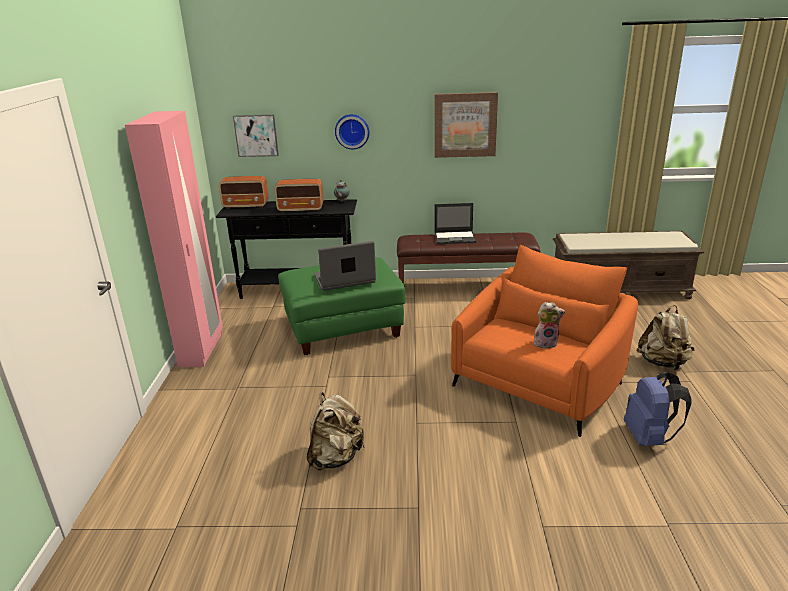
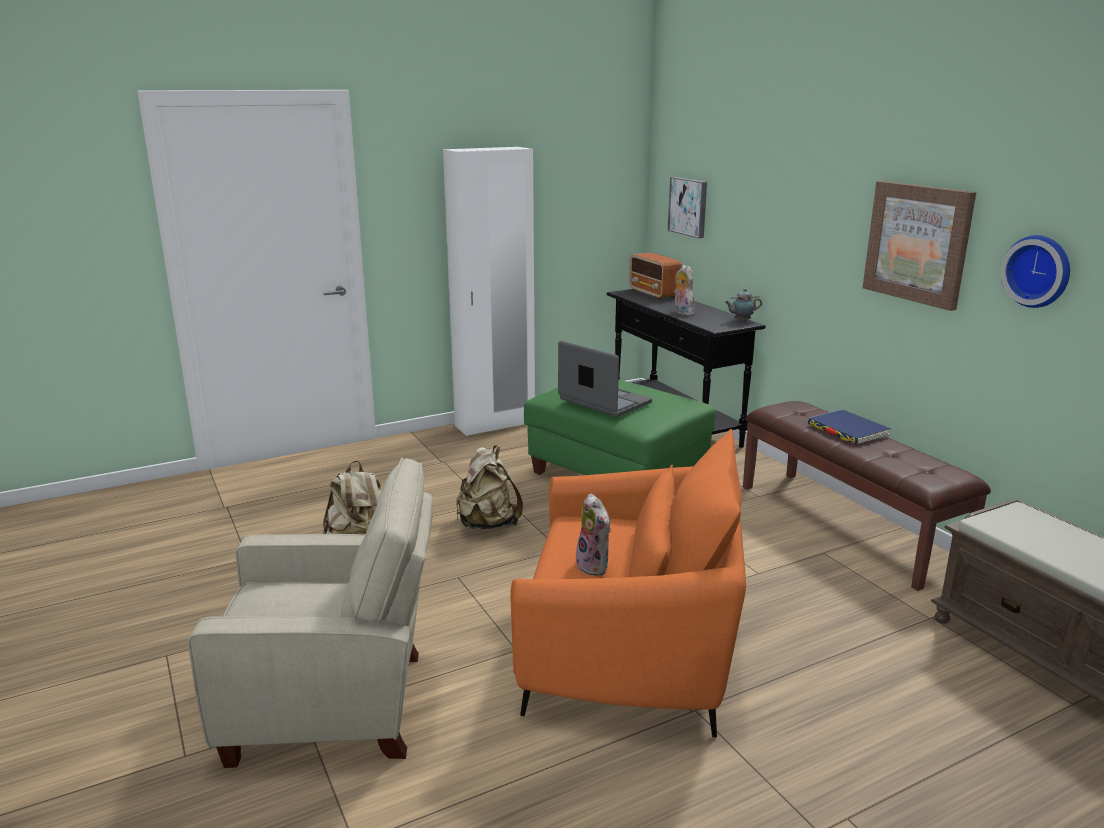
camera: 60 degrees right, 5 degrees down
(202, 349) = (495, 424): pink wardrobe -> white wardrobe
(301, 209) = (682, 312): radio -> plush toy
(352, 131) = (777, 222): wall clock -> wall clock (1039, 271)
(455, 238) = (847, 431): laptop -> blue book
(537, 509) = (337, 706): none -> beige armchair
(649, 438) = (572, 795): blue backpack -> none
(663, 363) = (850, 784): beige backpack -> beige backpack (488, 524)

